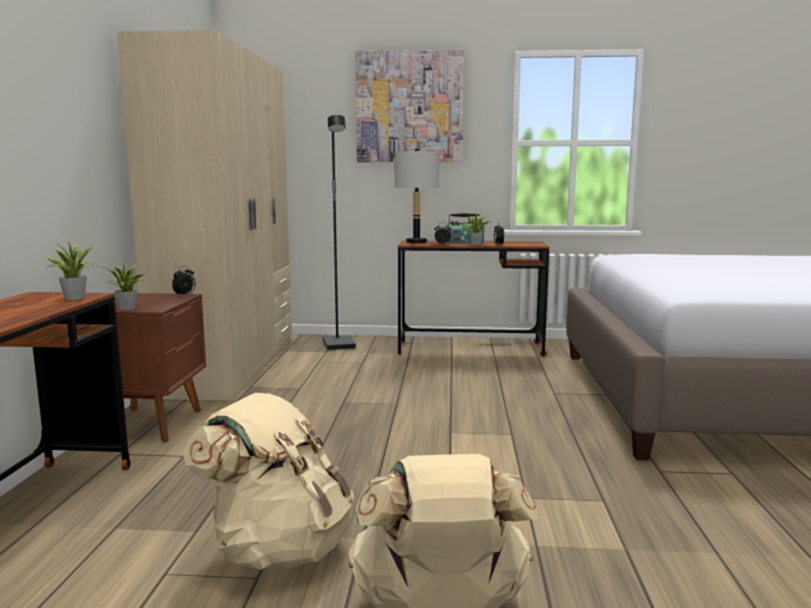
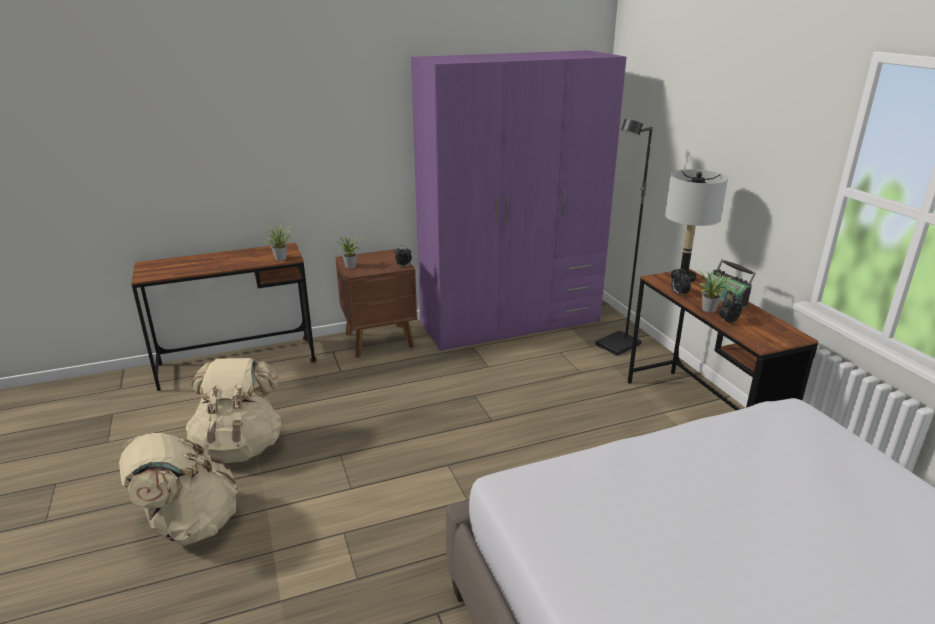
camera: 65 degrees right, 15 degrees up
(231, 365) = (511, 322): beige wardrobe -> purple wardrobe
(409, 107) = (742, 111): picture -> none

